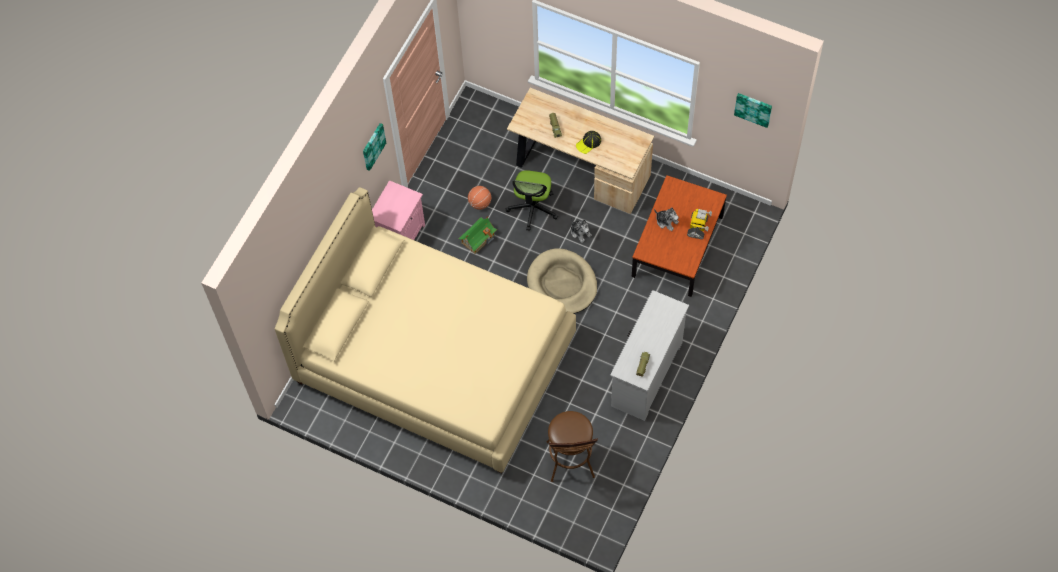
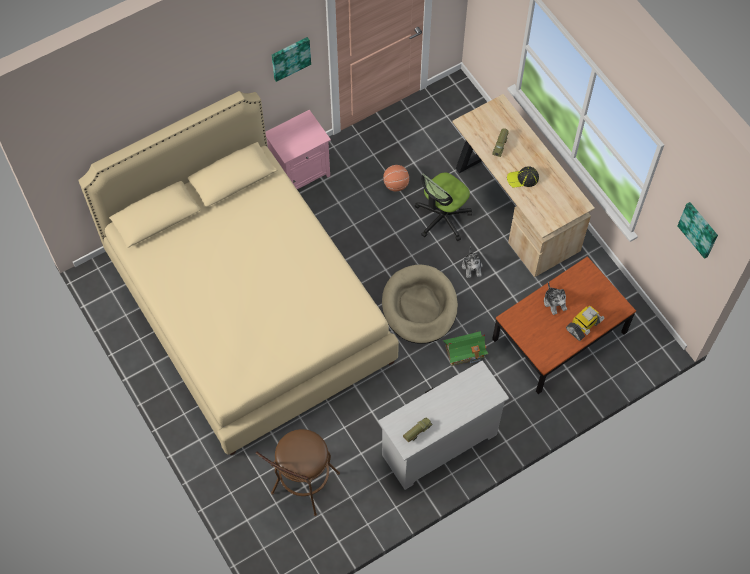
camera: 30 degrees right, 0 degrees up
(478, 238) = (370, 217): toy house -> toy house (465, 351)

